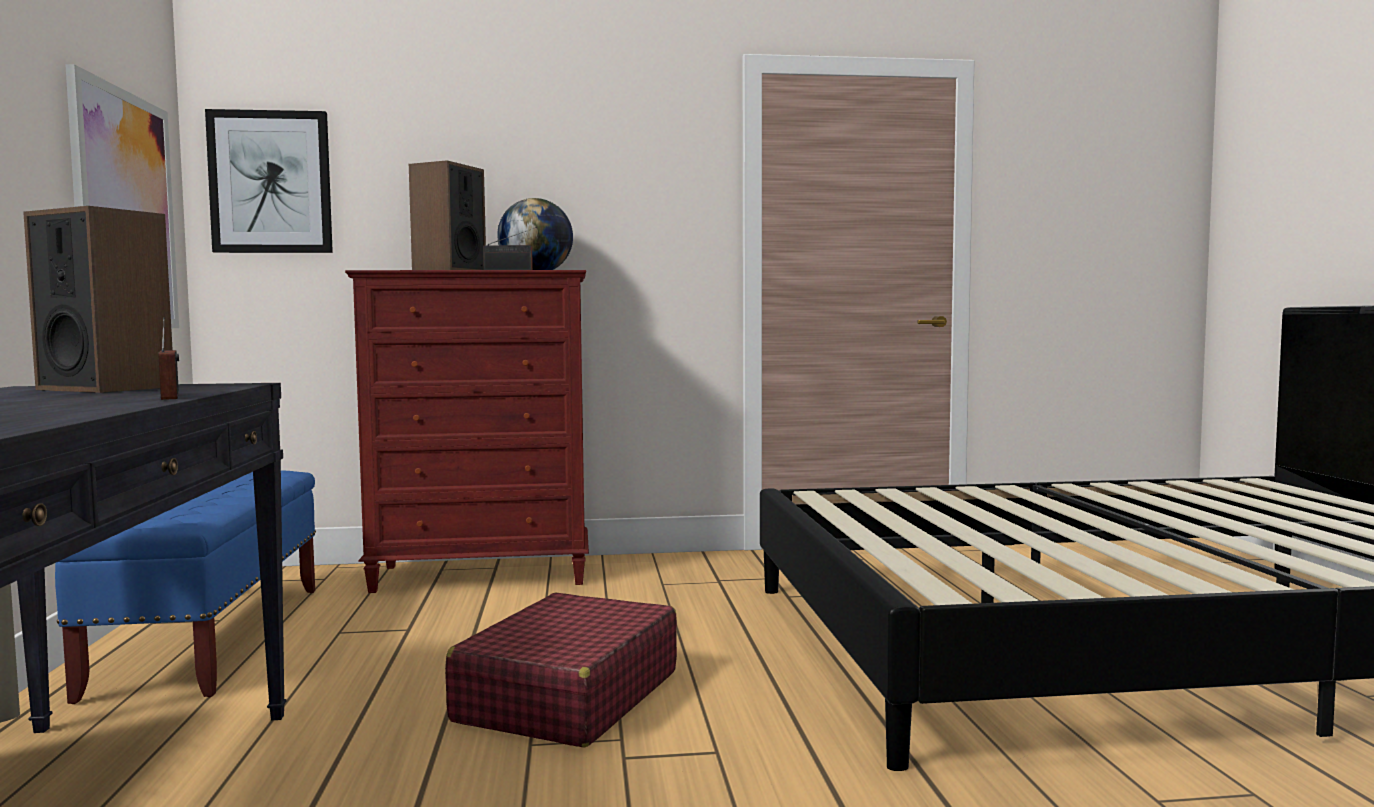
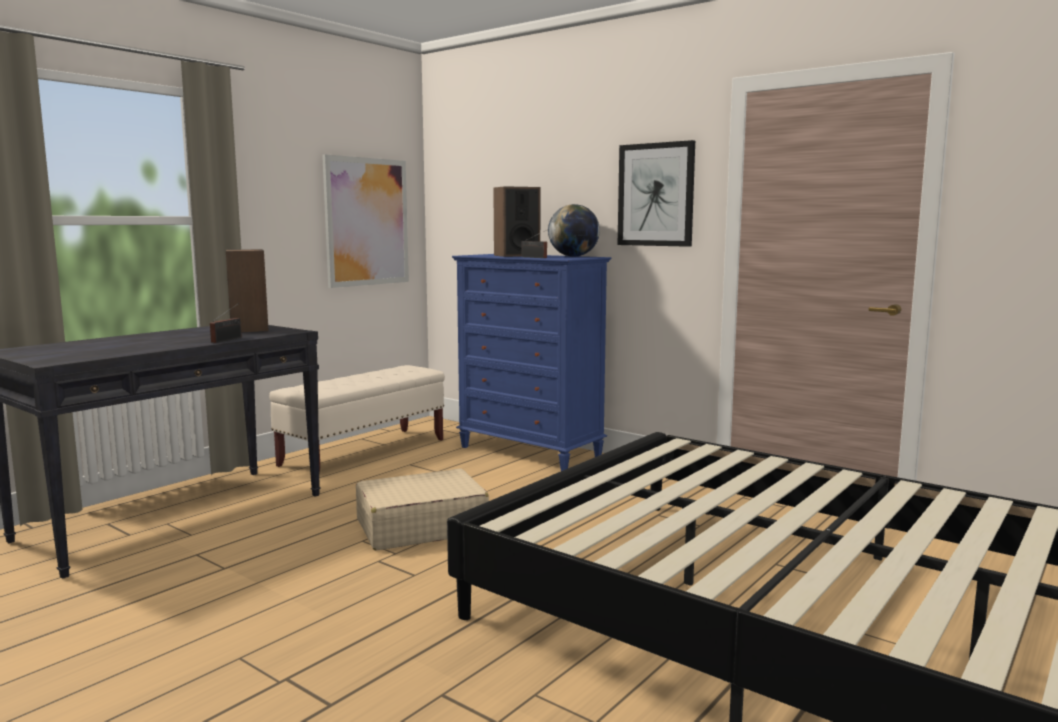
camera: 45 degrees right, 5 degrees up
(213, 639) = (364, 452): blue bench -> beige bench
(271, 182) = (458, 195): picture -> picture (656, 195)
(483, 575) = (531, 452): red dresser -> blue dresser
(567, 697) = (420, 526): red suitcase -> beige suitcase

